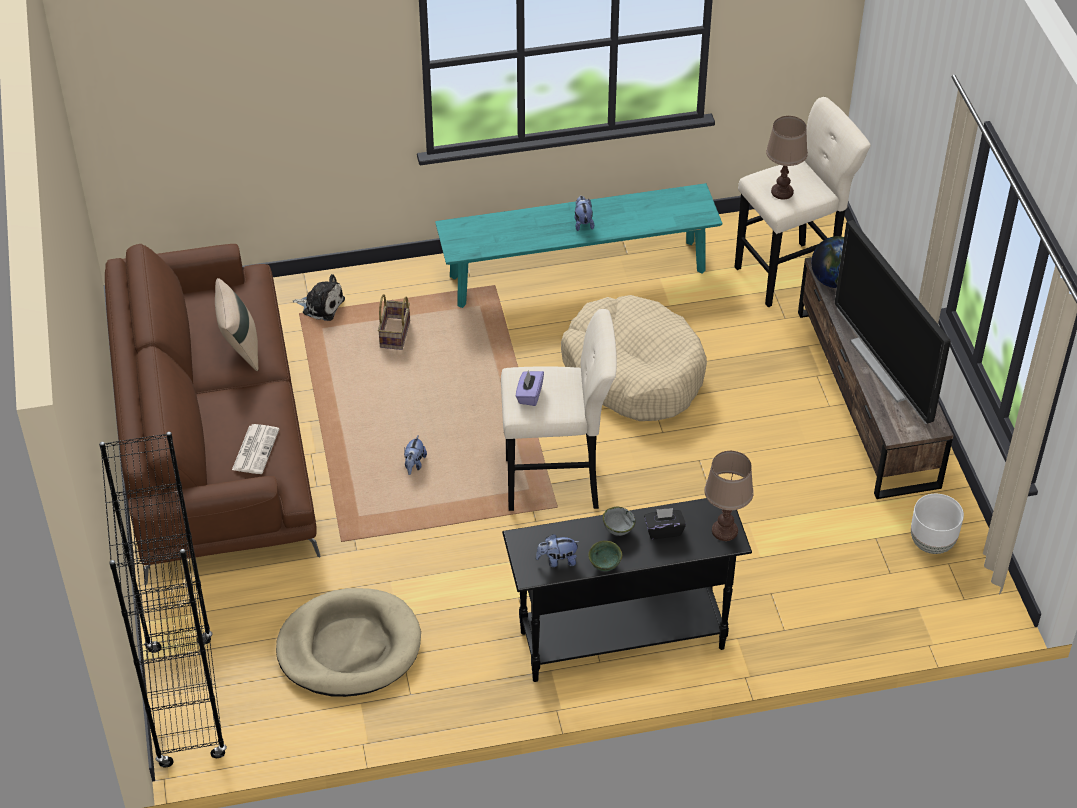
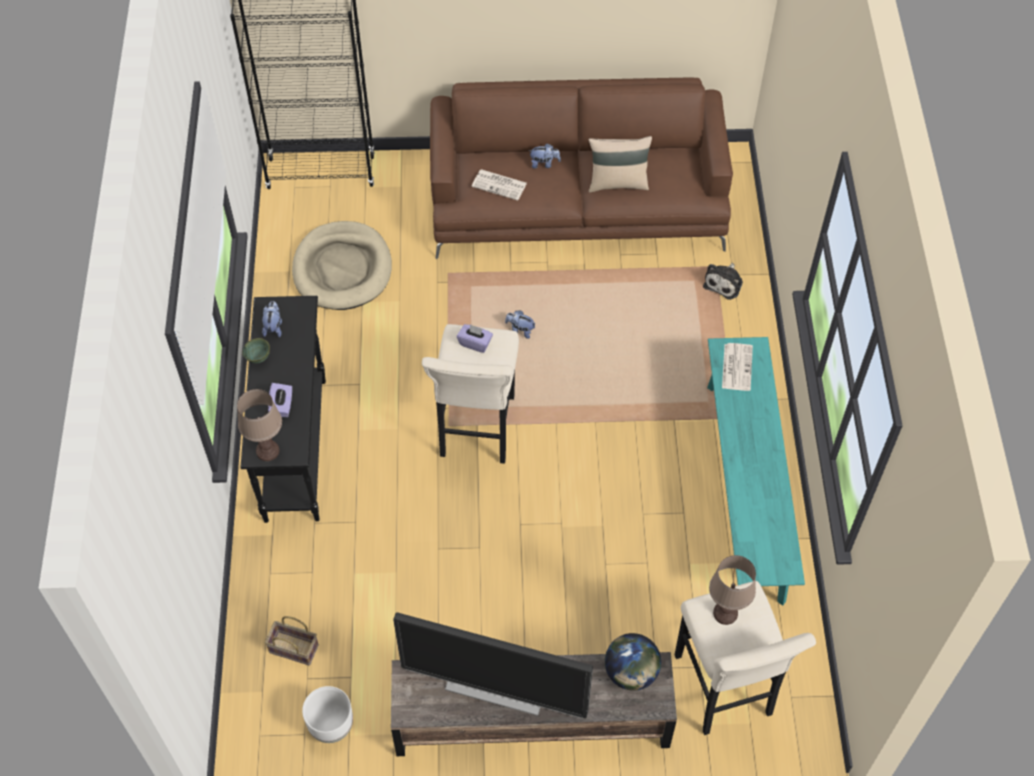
camera: 100 degrees right, 10 degrees up
(395, 335) = (678, 333): basket -> basket (292, 649)
(477, 239) = (736, 366): none -> newspaper
(583, 222) = (752, 458): plush toy -> plush toy (544, 164)
(617, 530) = (292, 373): grey bowl -> none
(633, 372) = (601, 514): beige dog bed -> none
(664, 530) = (282, 406): black tissue box -> purple tissue box
(886, 367) = (495, 689): television -> television turned 150 degrees counterclockwise

